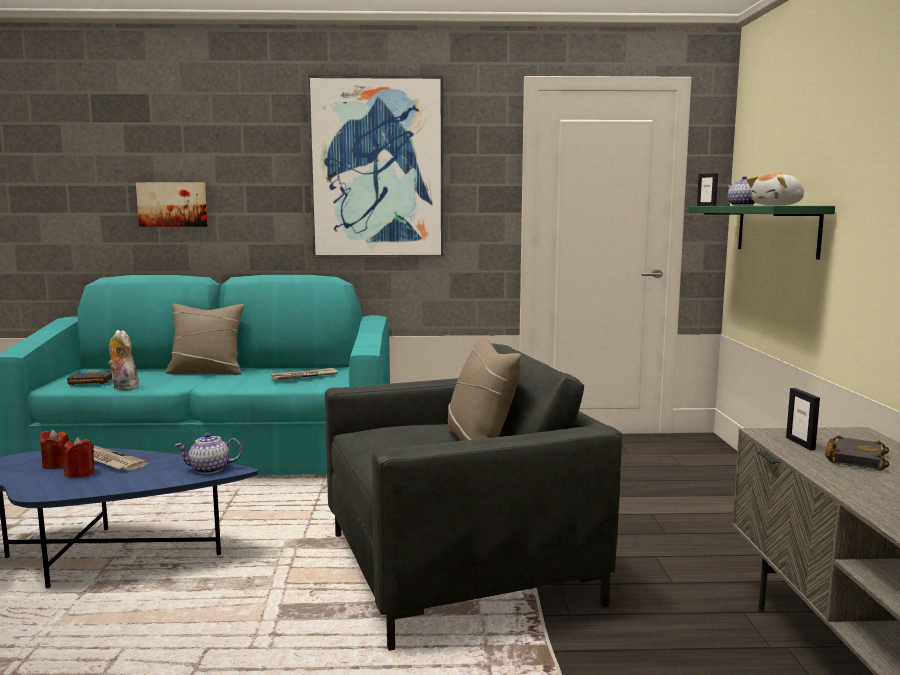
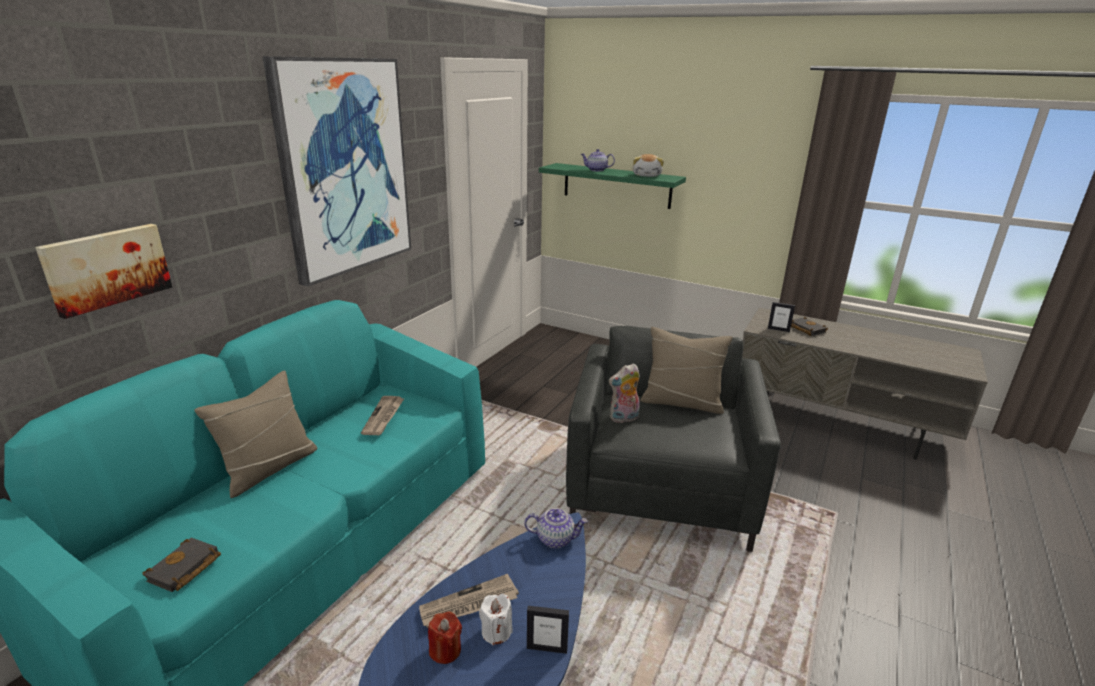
camera: 60 degrees left, 15 degrees up
(80, 474) = (496, 631): red candle -> white candle
(123, 388) = (260, 543): plush toy -> plush toy (624, 418)
(209, 469) = (555, 539): teapot -> teapot turned 105 degrees counterclockwise
(706, 205) = (555, 167): picture frame -> picture frame (547, 648)

